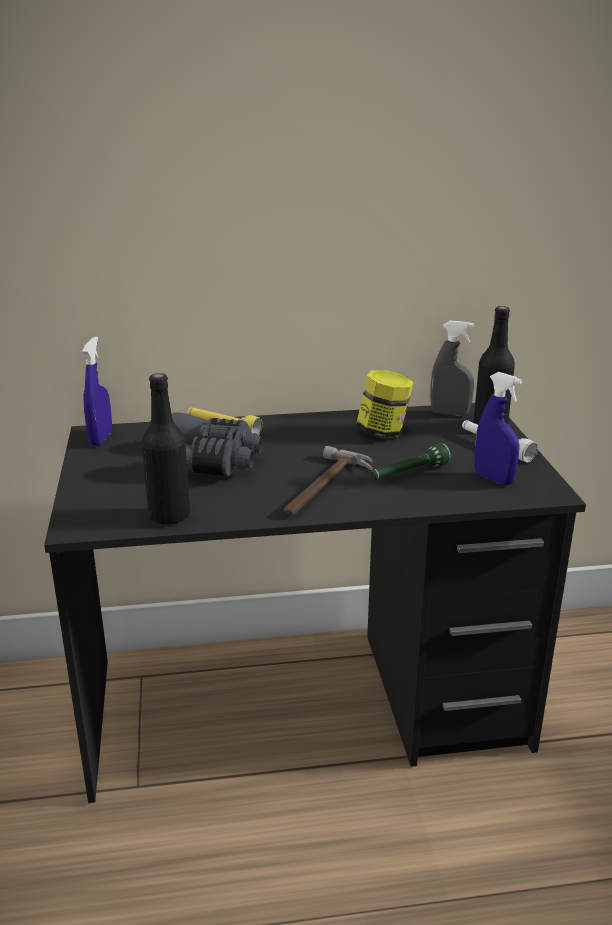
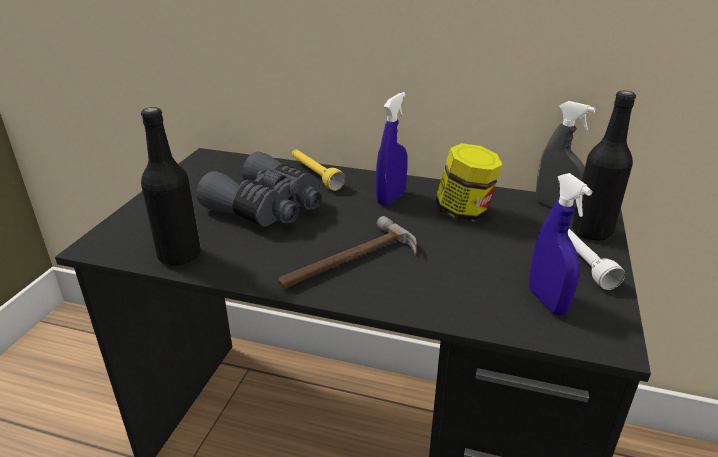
camera: 25 degrees right, 5 degrees up
(101, 439) = (207, 164): blue spray bottle -> blue spray bottle (391, 198)
(408, 474) = (451, 269): green flashlight -> none

